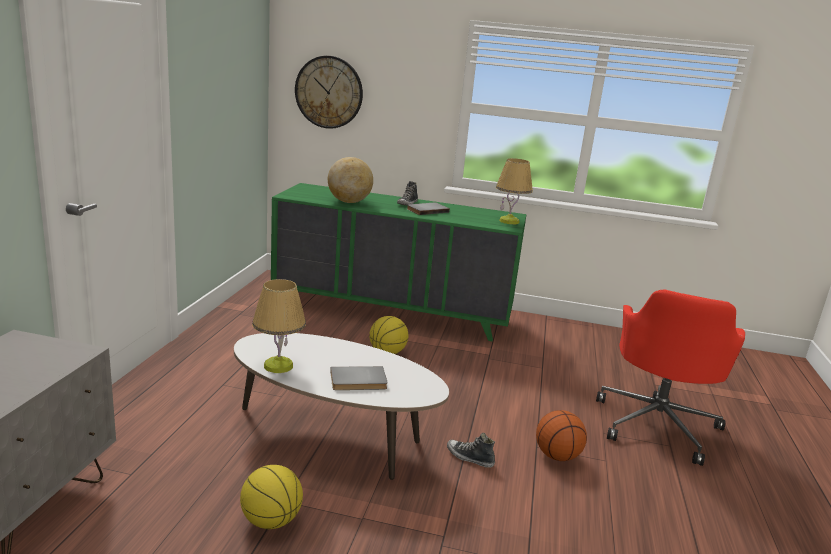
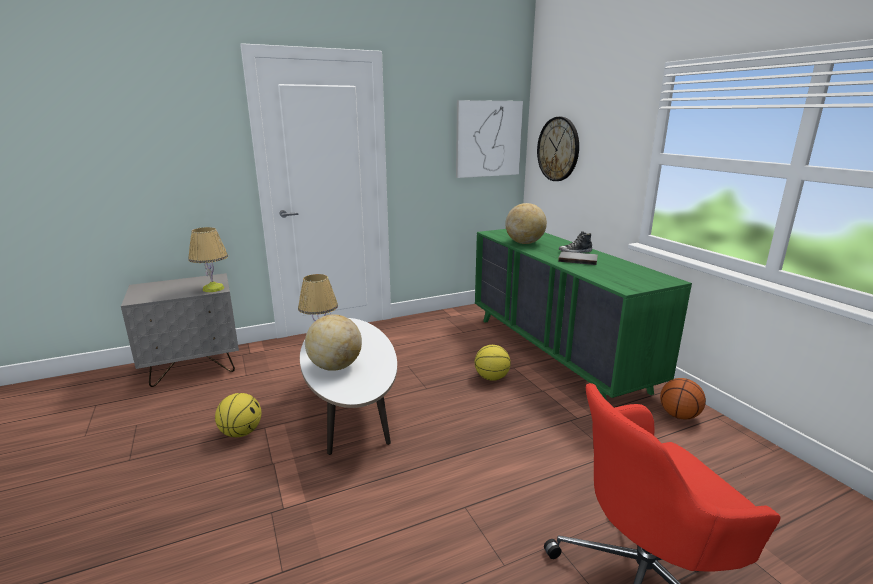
camera: 55 degrees right, 0 degrees up
(245, 78) = (488, 139): none -> picture
(358, 381) = (335, 366): grey book -> globe
(469, 457) = (399, 477): shoe -> none
(509, 221) = (644, 284): table lamp -> table lamp (213, 288)
(557, 456) = (466, 526): basketball -> basketball (679, 415)

